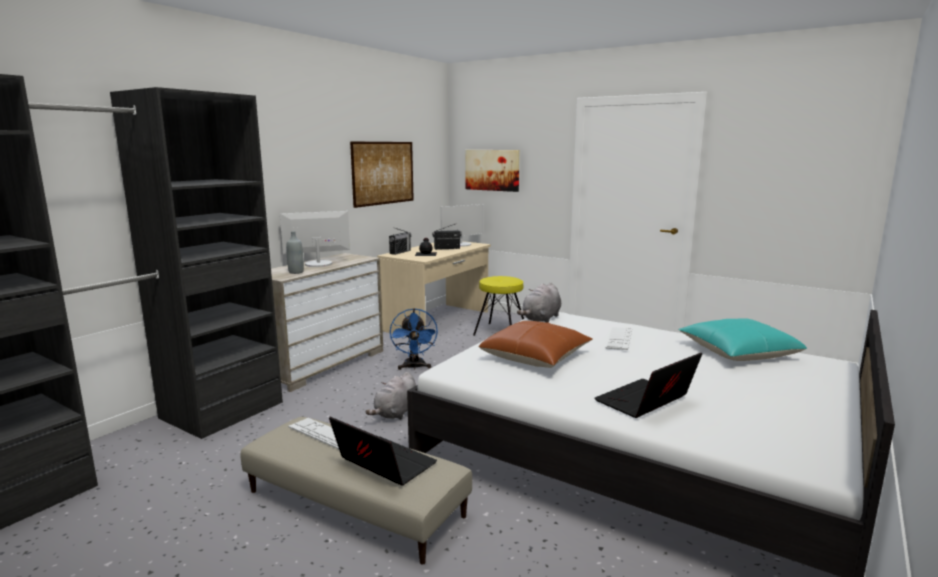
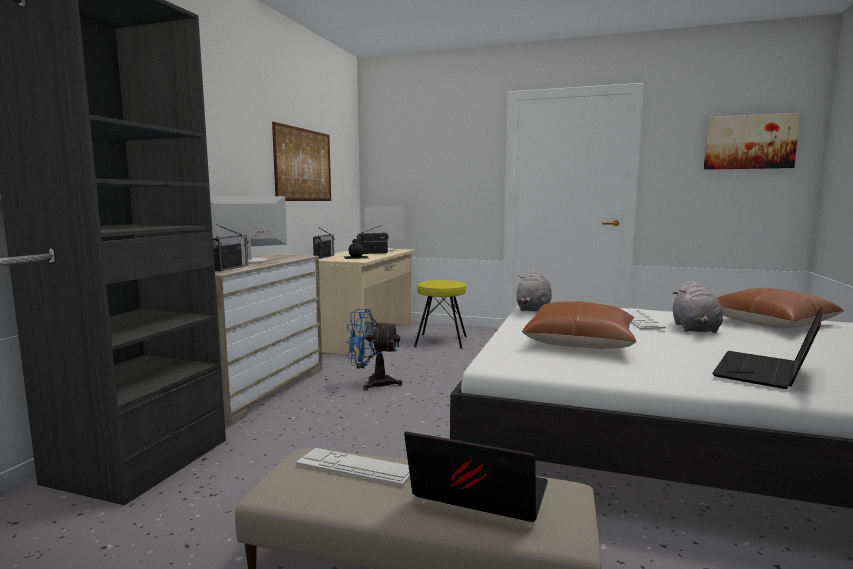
camera: 15 degrees left, 5 degrees down
(296, 272) = (230, 268): grey bottle -> radio
(396, 413) = (388, 436): grey plush toy -> grey plush toy (695, 329)
(414, 367) = (372, 383): blue fan -> blue fan turned 120 degrees clockwise
(492, 170) = (412, 170): picture -> picture (749, 142)
(738, 352) = (769, 323): turquoise pillow -> brown pillow

